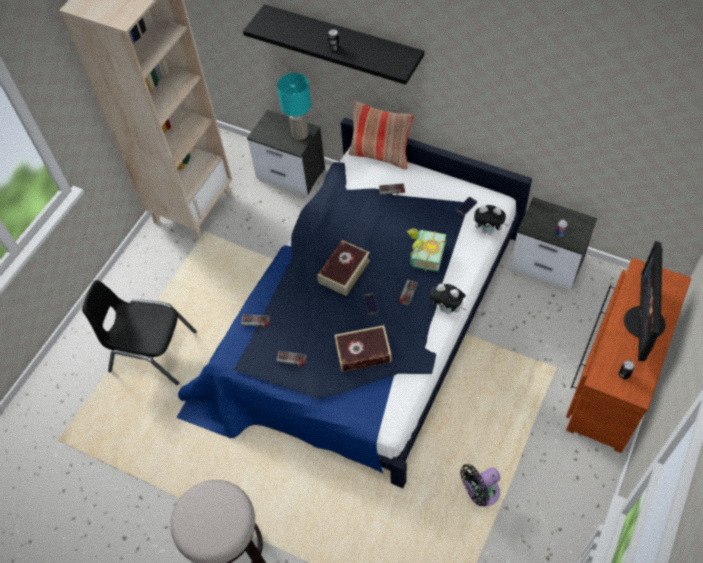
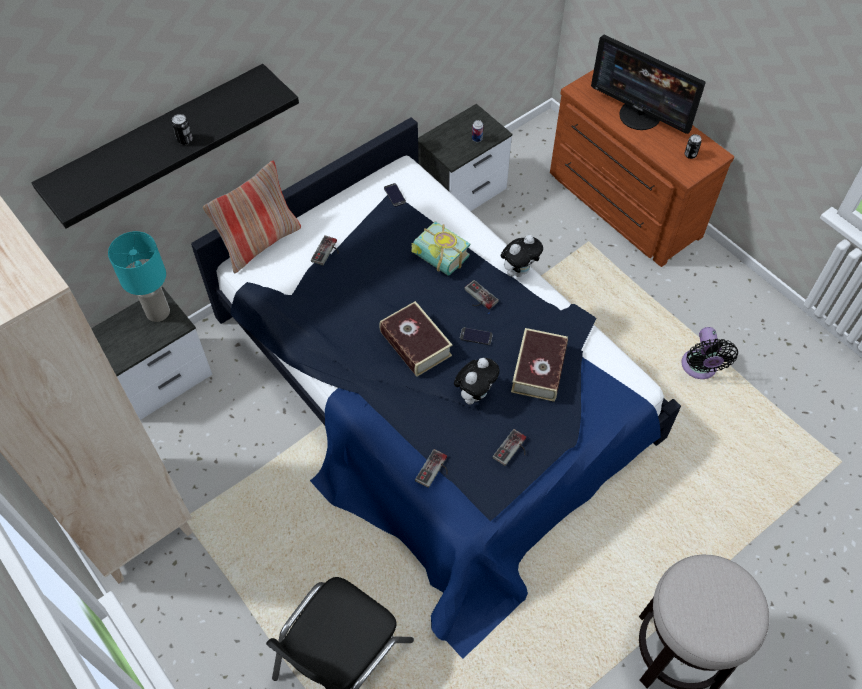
camera: 70 degrees left, 0 degrees up
(488, 230) = (437, 192): plush toy -> plush toy (475, 393)

